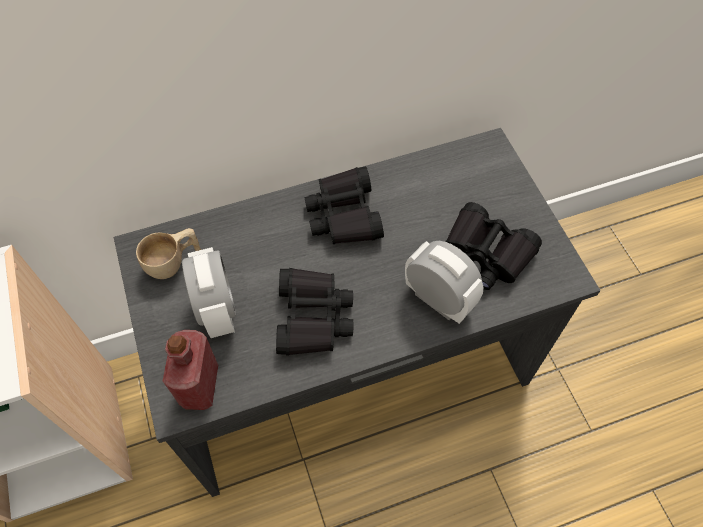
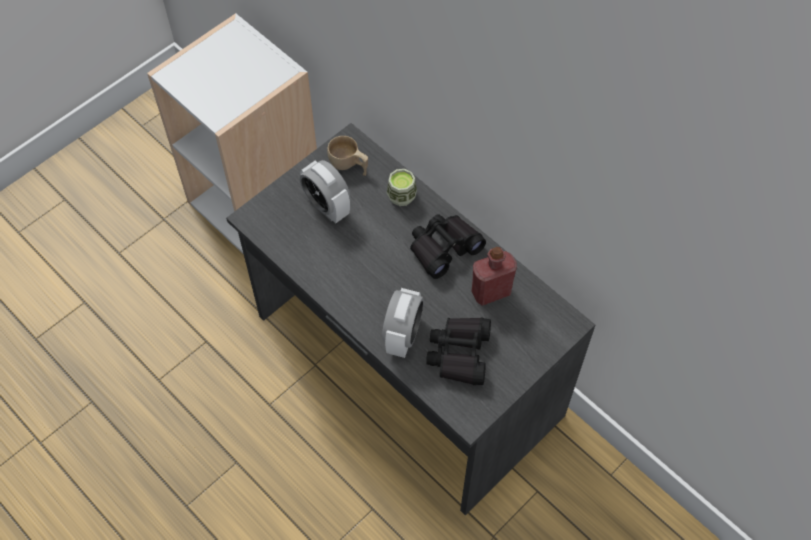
camera: 65 degrees right, 0 degrees up
(199, 385) = (270, 222): red bottle -> red bottle (491, 292)
(217, 310) = (327, 207): alarm clock -> alarm clock turned 90 degrees clockwise
(252, 227) = (401, 196): none -> cup
(313, 317) = (349, 264): black binoculars -> none

